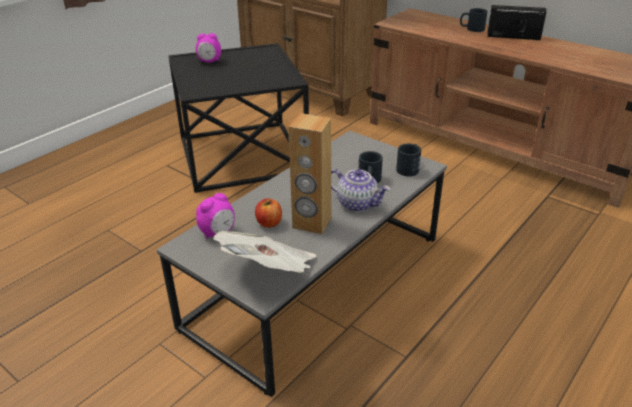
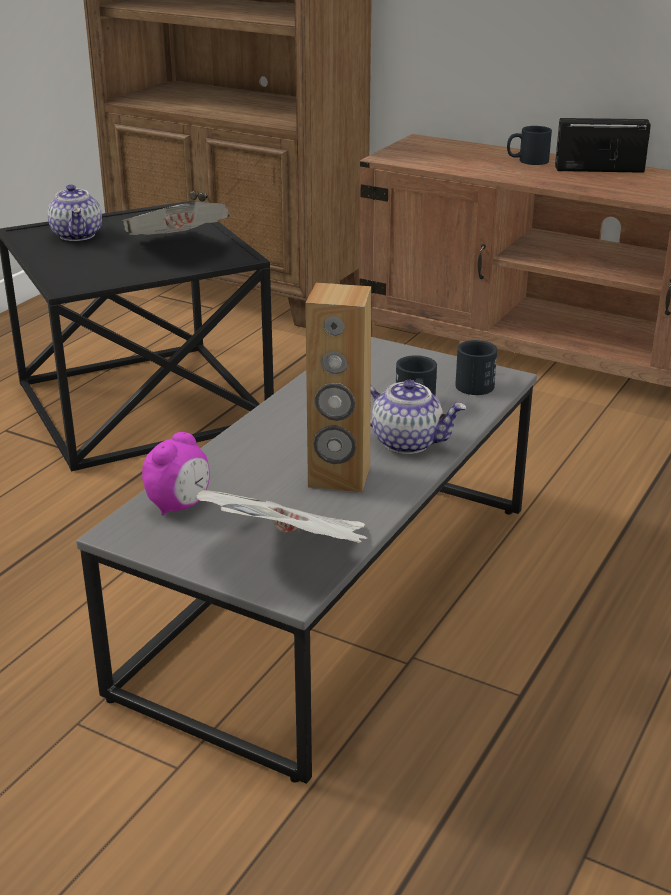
camera: 10 degrees left, 5 degrees down
(209, 61) = (78, 235): alarm clock -> teapot
(260, 73) = (178, 249): none -> newspaper
(269, 223) = (264, 483): apple -> none

